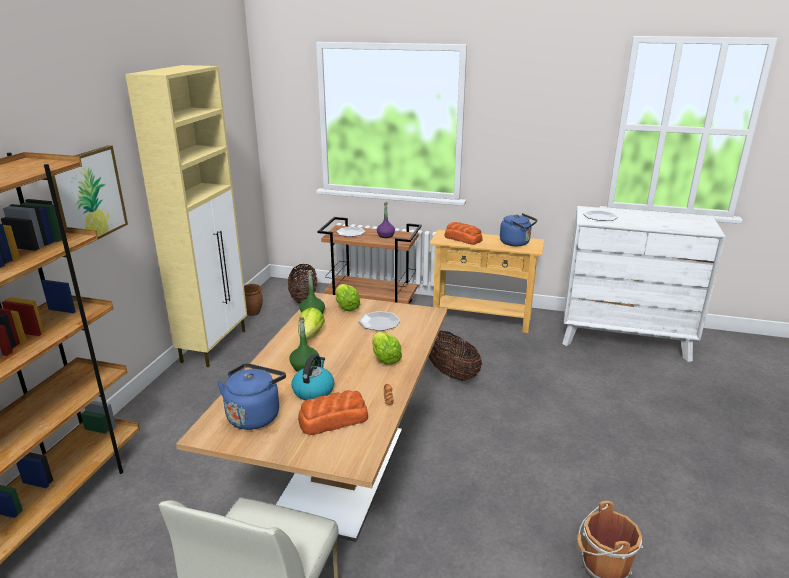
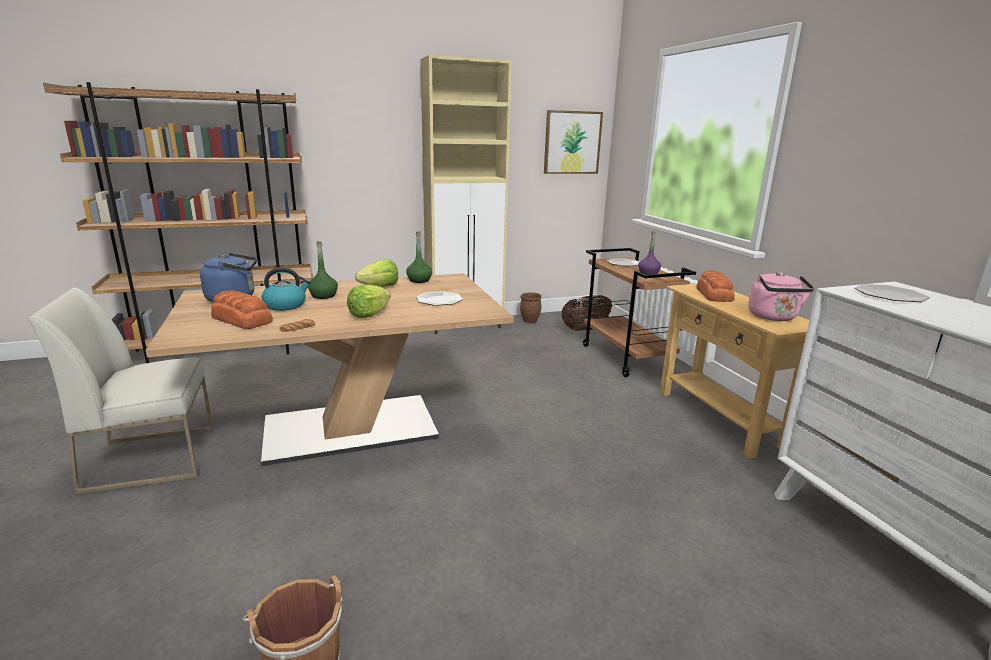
camera: 55 degrees right, 5 degrees down
(87, 197) = (357, 149): picture -> picture (572, 142)
(346, 307) = (452, 285): lettuce -> none
(450, 373) = (576, 433): basket -> none
(516, 243) = (774, 317): blue kettle -> pink kettle

